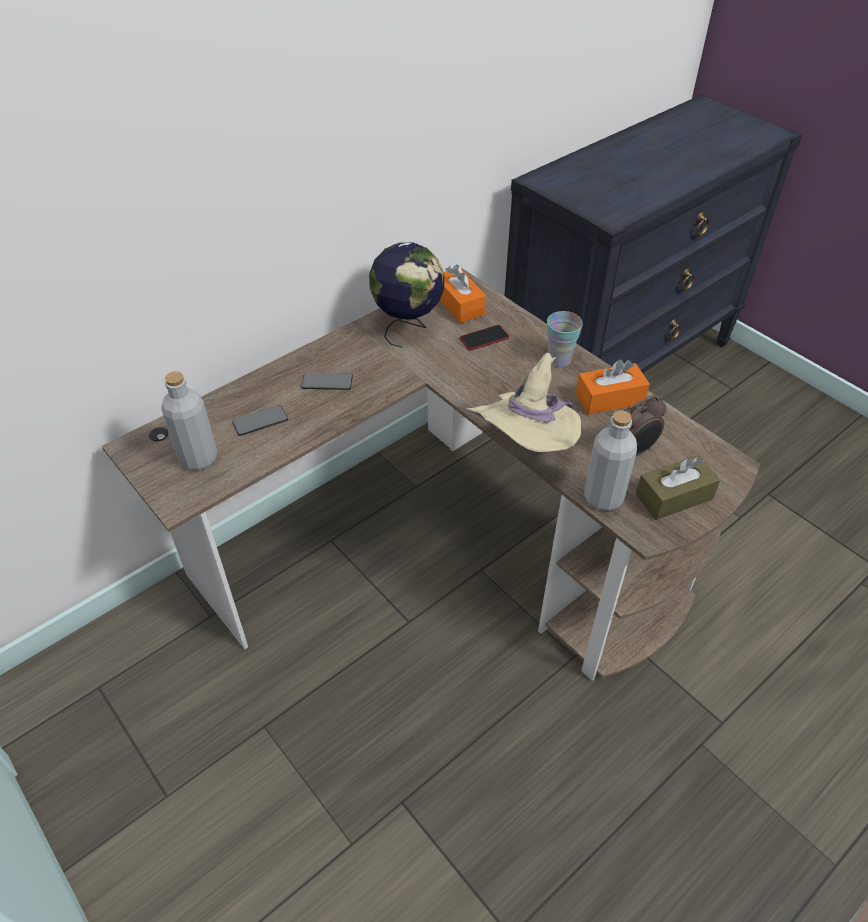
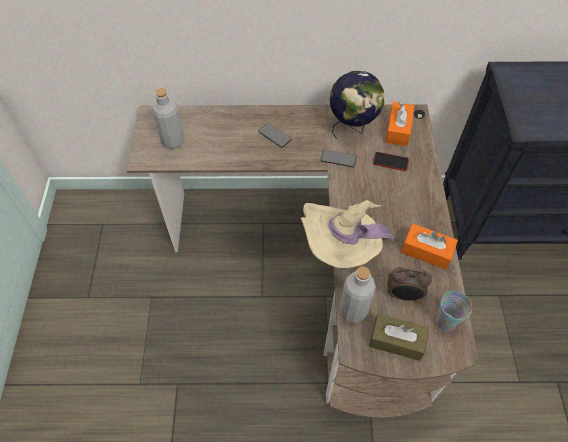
camera: 40 degrees right, 10 degrees up
(260, 421) = (220, 138): phone -> phone (338, 159)
(559, 360) = (422, 205): cup -> cup (445, 322)

